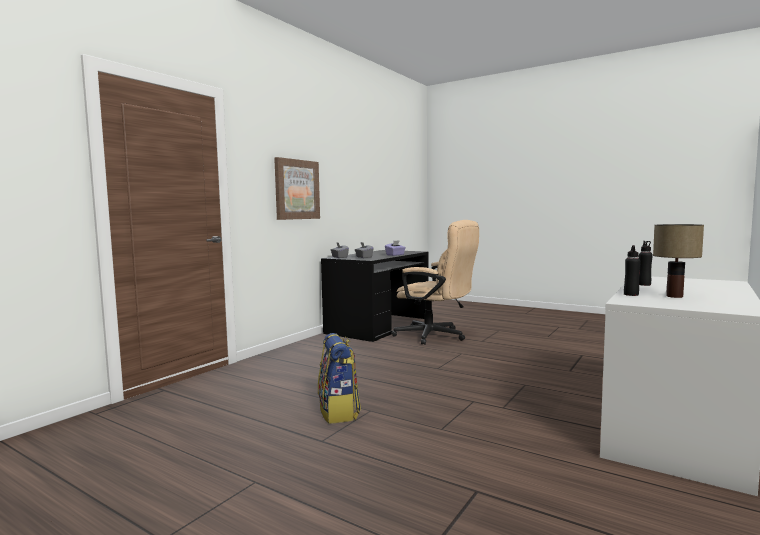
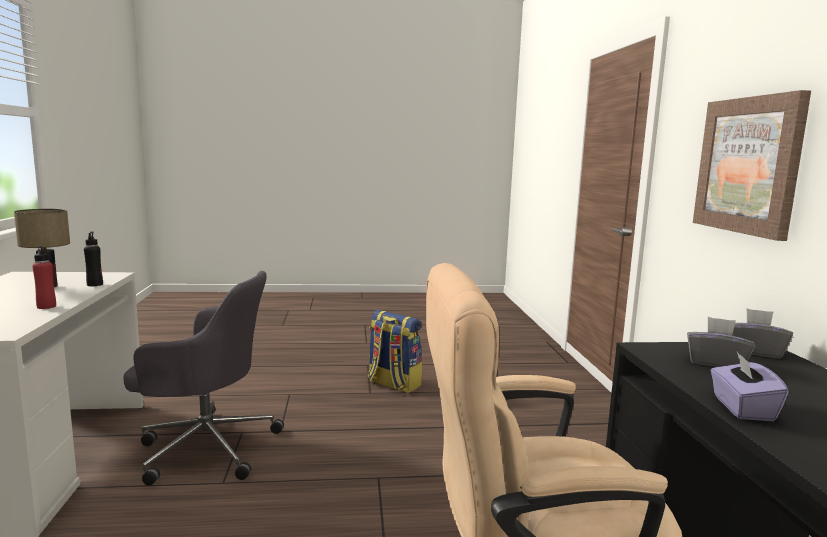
camera: 140 degrees right, 5 degrees up
(534, 404) = (205, 447): none -> grey office chair
(644, 284) = (46, 306): black bottle -> red bottle

